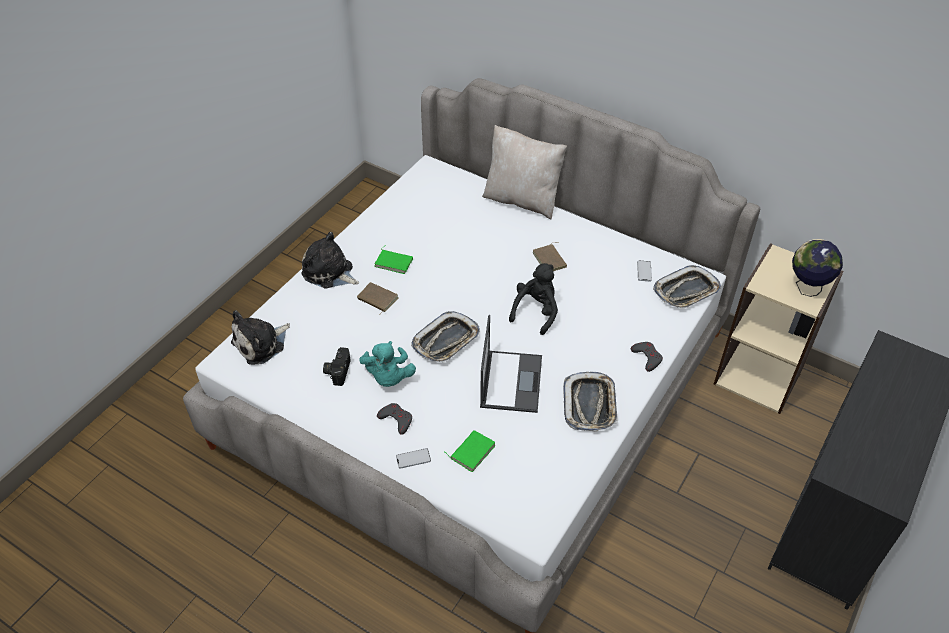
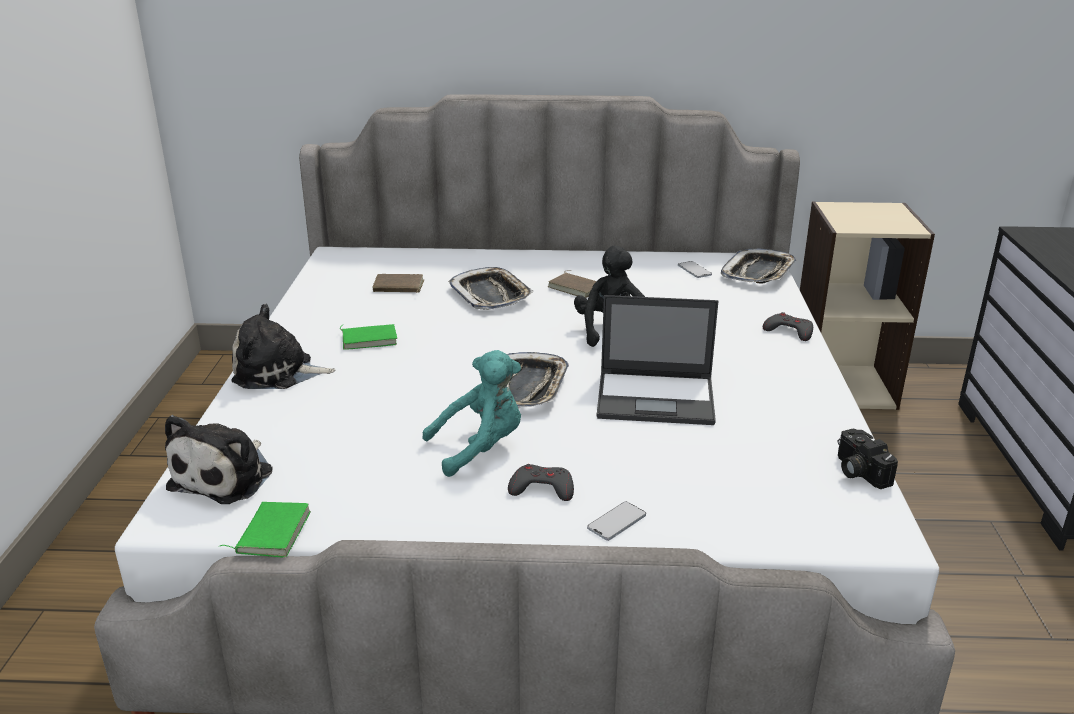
camera: 30 degrees left, 20 degrees down
(337, 371) = (390, 466): camera -> camera (857, 471)
(377, 299) = (379, 378): brown book -> brown book (398, 287)
(388, 377) = (480, 448): turquoise plush toy -> turquoise plush toy turned 75 degrees counterclockwise
(471, 451) = (691, 483): green book -> green book (271, 532)
(511, 381) = (657, 398): laptop -> laptop turned 120 degrees clockwise
(522, 200) = (485, 252): beige pillow -> none
(590, 405) = (781, 388): tray -> tray (491, 295)
(807, 288) = (892, 219): globe -> none

